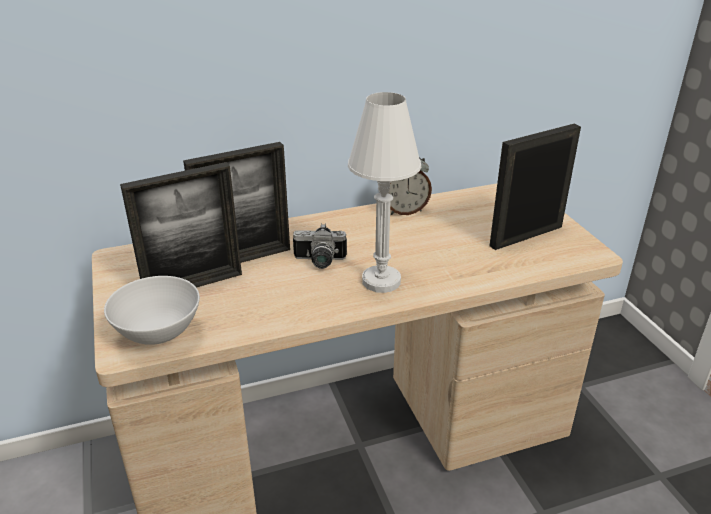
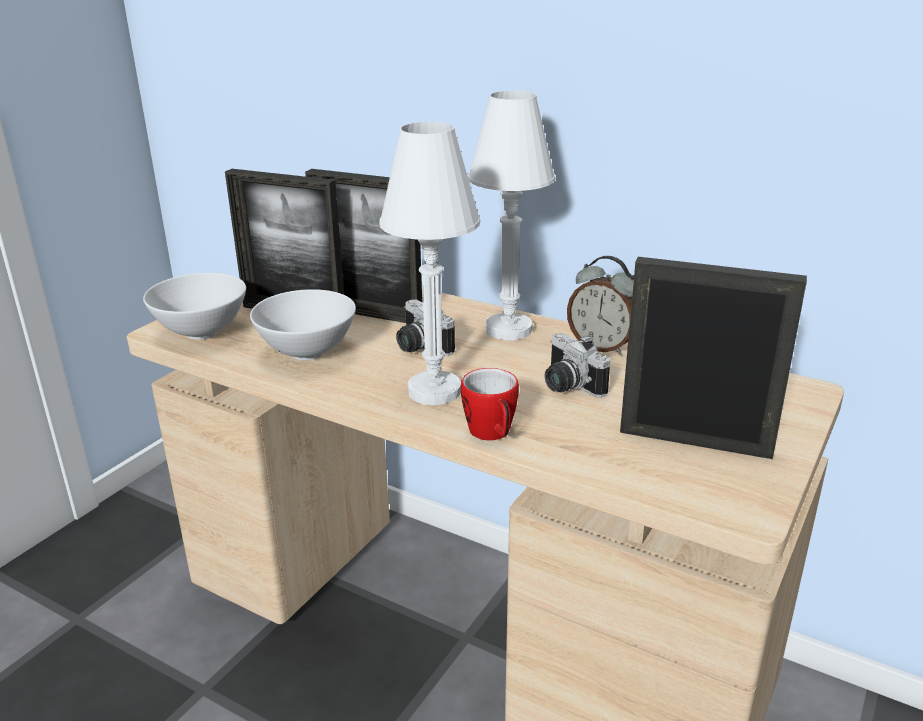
camera: 50 degrees right, 5 degrees down
(264, 303) = (308, 353): none -> white bowl
(343, 226) = (508, 329): none -> white table lamp
(431, 240) = (567, 385): none -> camera
(453, 285) = (492, 435): none -> mug

